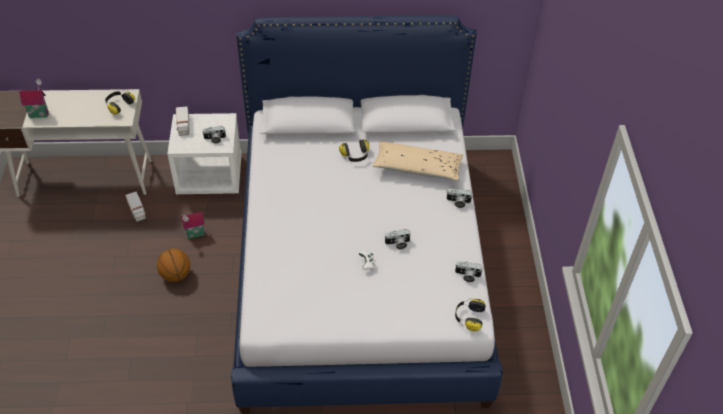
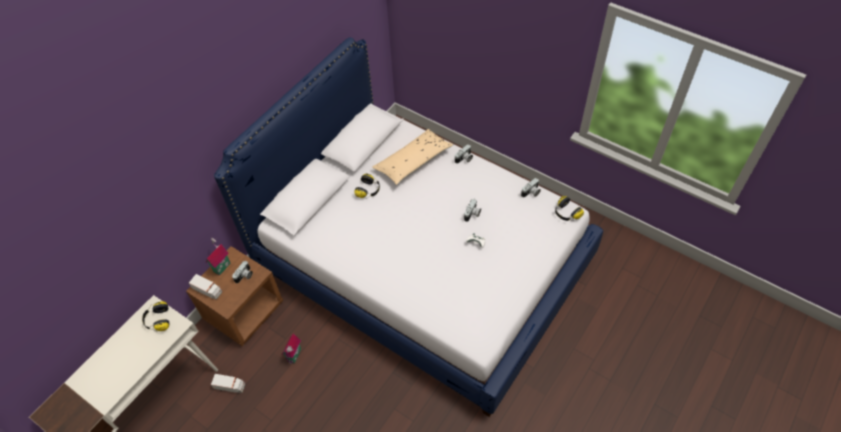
camera: 50 degrees left, 5 degrees up
(39, 114) = (101, 392): toy house -> toy house (221, 267)
(175, 274) = (322, 392): basketball -> none
(210, 176) = (244, 311): white nightstand -> brown nightstand

